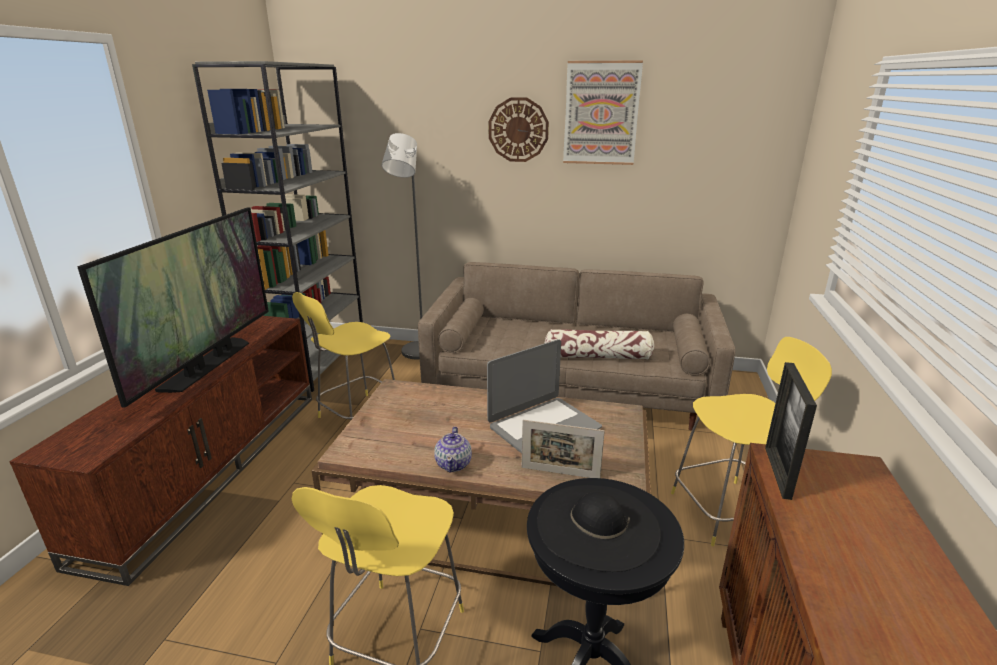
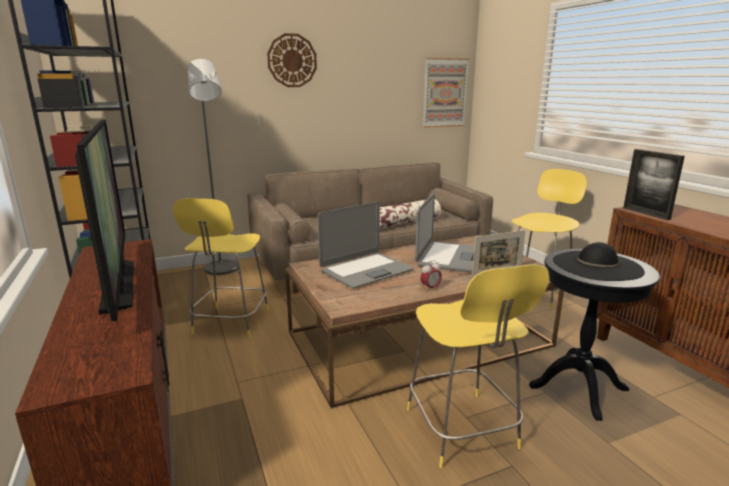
camera: 35 degrees left, 5 degrees down
(431, 414) = (365, 271): none -> laptop
(454, 464) = (430, 288): teapot -> alarm clock
(601, 113) = (353, 48): picture -> picture (445, 93)

